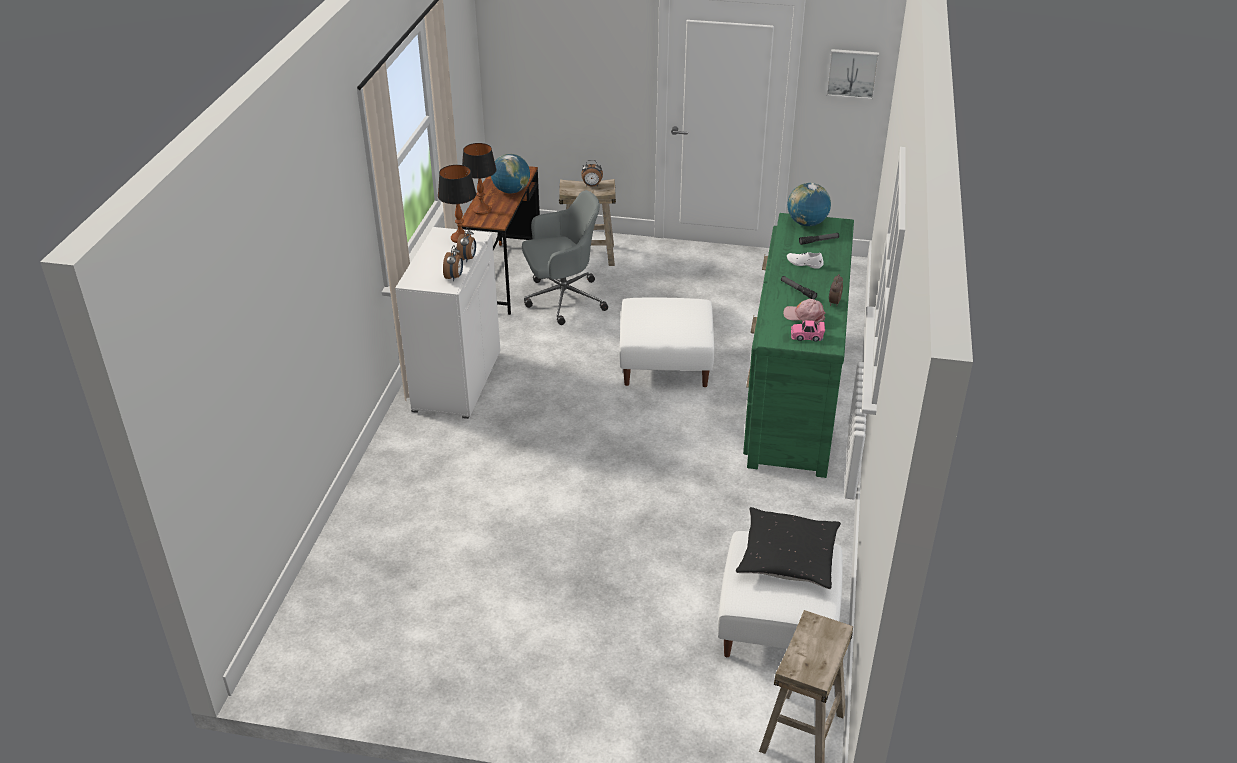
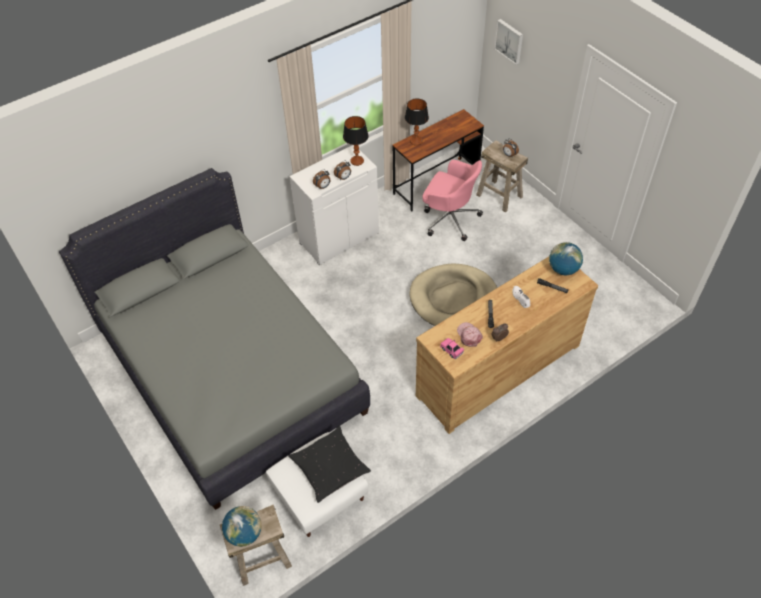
camera: 45 degrees right, 15 degrees up
(505, 586) = (231, 373): none -> grey bed
(511, 191) = (447, 136): globe -> globe (244, 533)
(562, 299) = (449, 218): grey office chair -> pink office chair
(666, 363) = (453, 299): white ottoman -> beige dog bed
(793, 396) = (497, 369): green dresser -> brown dresser
(852, 73) = (693, 176): picture -> picture (509, 41)

